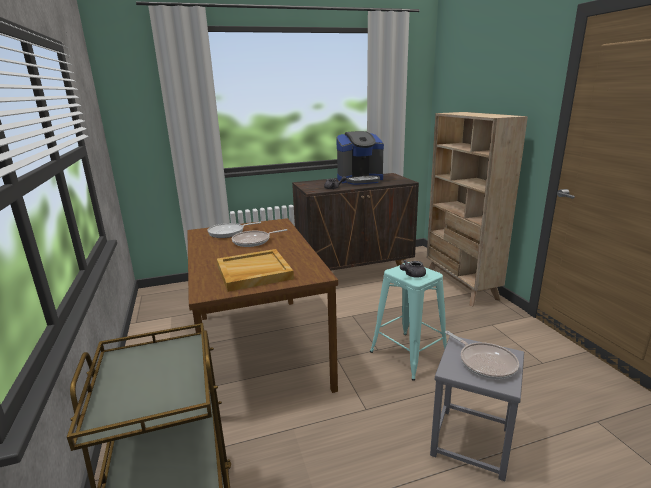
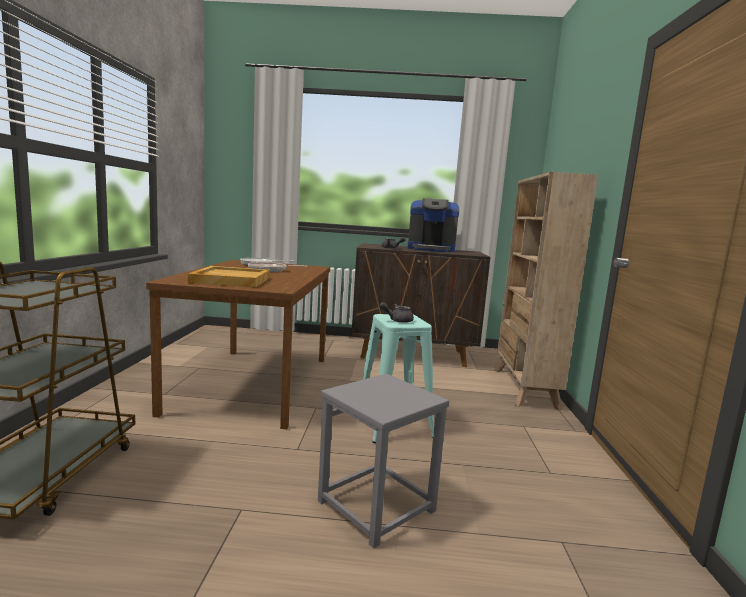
camera: 20 degrees right, 10 degrees down
(485, 362) = (388, 395): frying pan -> none

